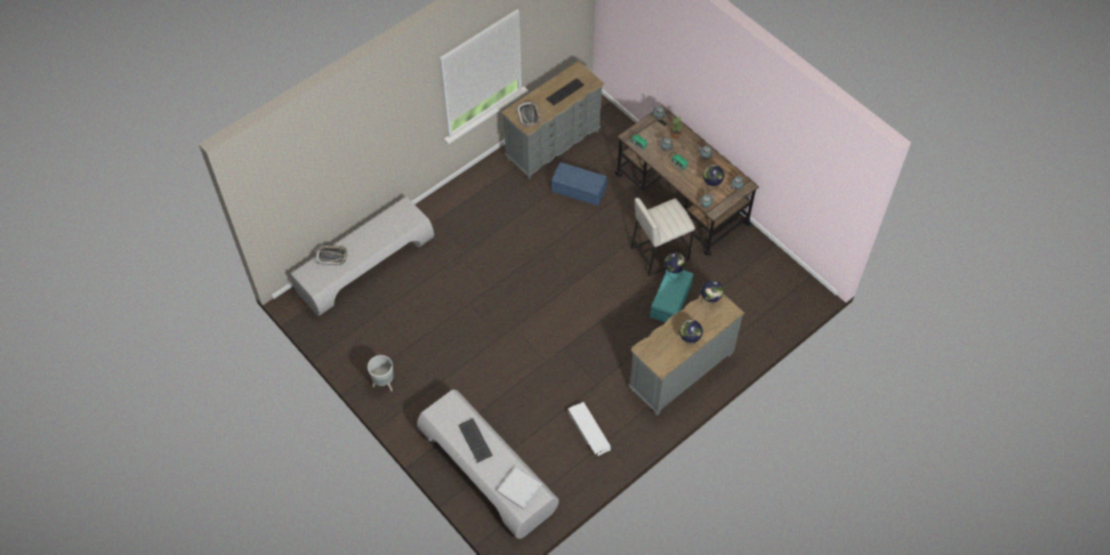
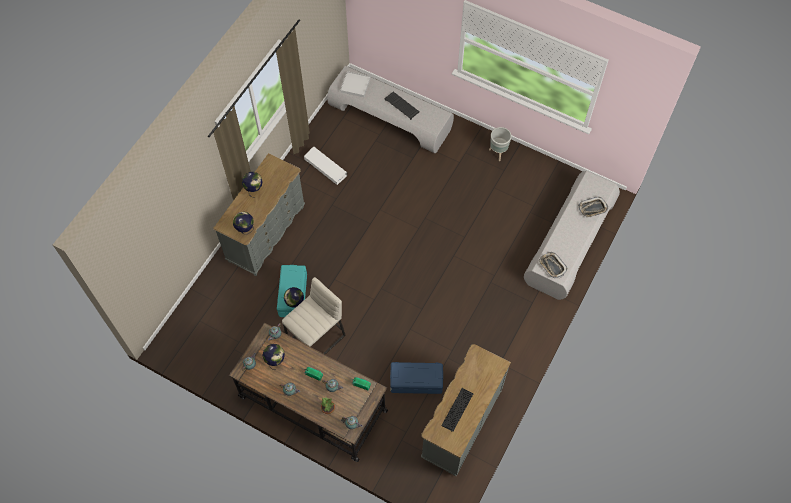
camera: 160 degrees right, 5 degrees up
(529, 115) = (481, 367): tray -> tray (552, 266)

